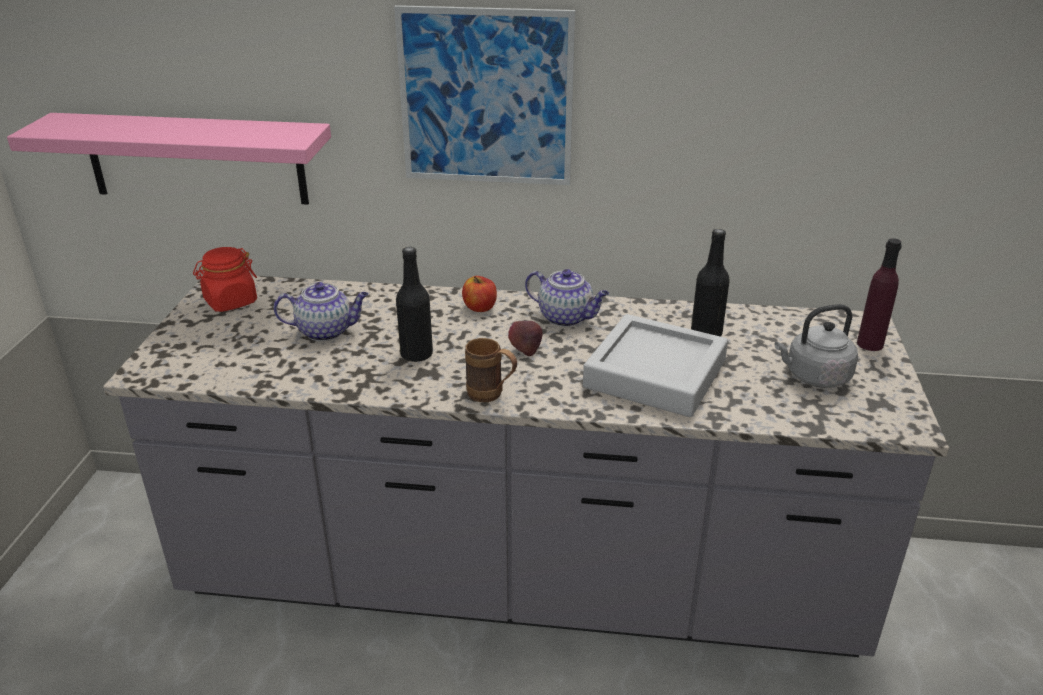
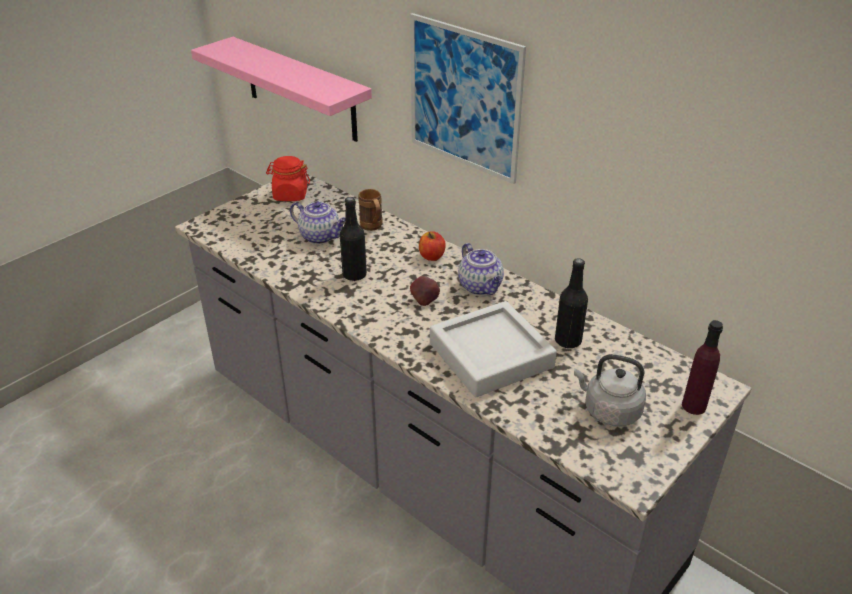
camera: 35 degrees right, 5 degrees up
(491, 395) = (367, 323): brown mug -> brown mug (373, 227)

